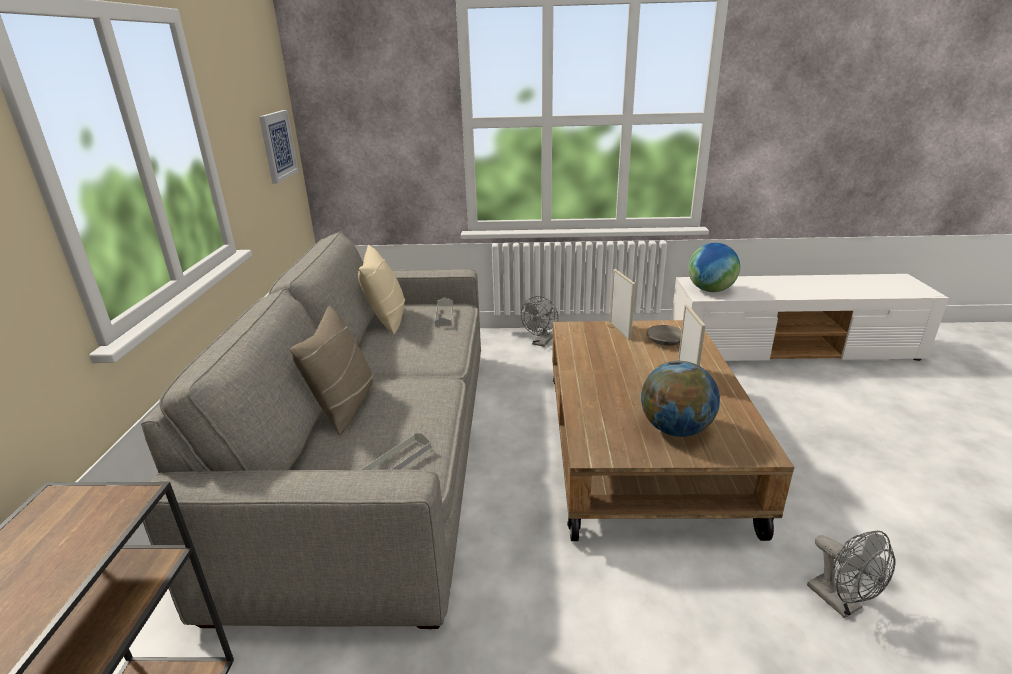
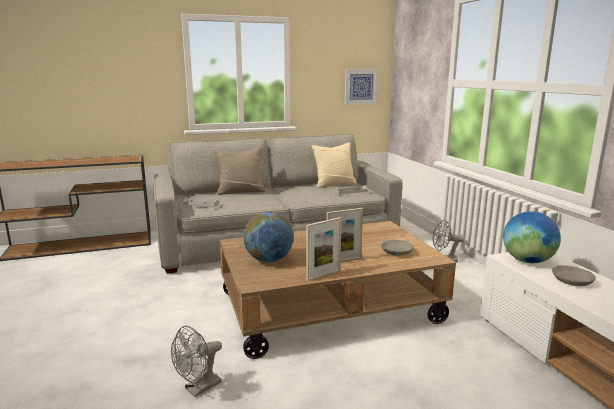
camera: 70 degrees right, 10 degrees down
(620, 330) = (398, 238): picture frame -> picture frame (323, 275)
(755, 288) = (571, 281): none -> grey bowl

